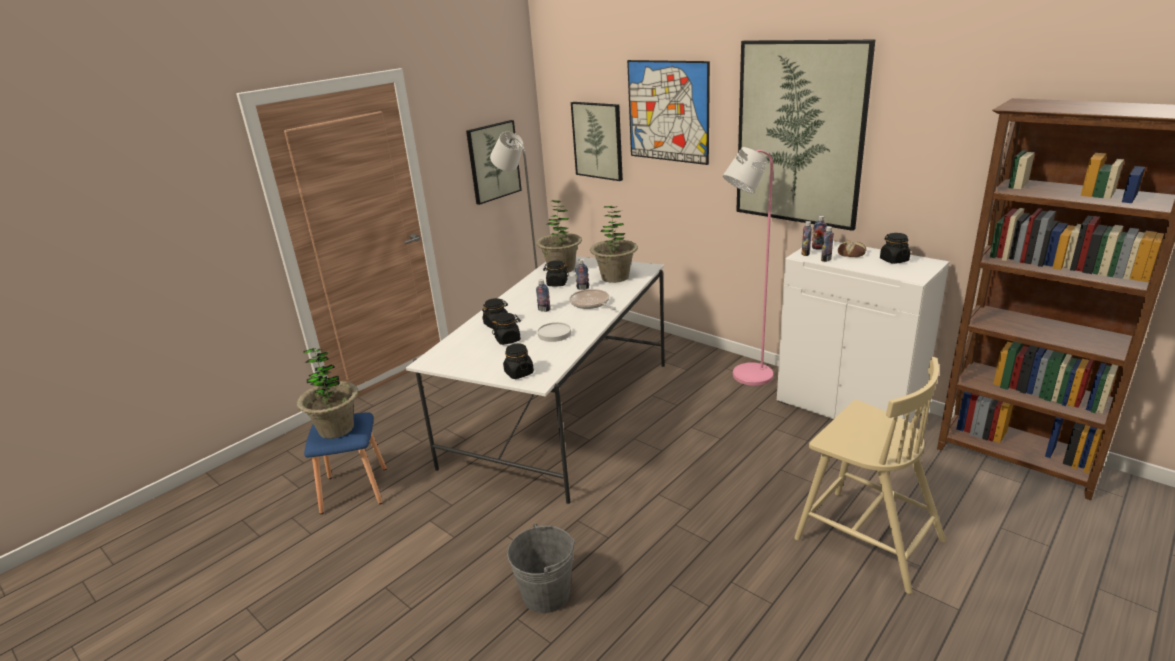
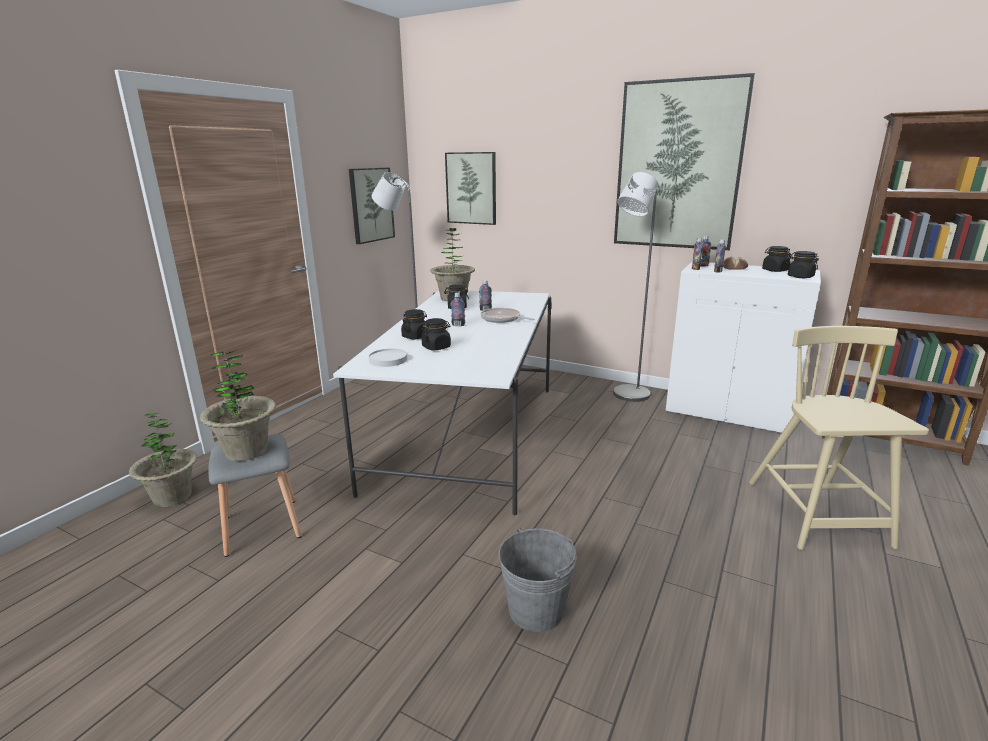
camera: 15 degrees left, 5 degrees down
(355, 489) = (263, 525): blue stool -> grey stool
(519, 373) = (467, 371): black jar -> black jar (800, 277)
(554, 334) = (483, 341): white plate -> white plate (388, 360)
(615, 277) = (511, 302): potted plant -> potted plant (172, 497)
(668, 111) = (546, 155): picture -> none
(746, 377) = (627, 396): pink floor lamp -> grey floor lamp
(866, 538) = (817, 515): beige chair -> beige chair turned 120 degrees counterclockwise

